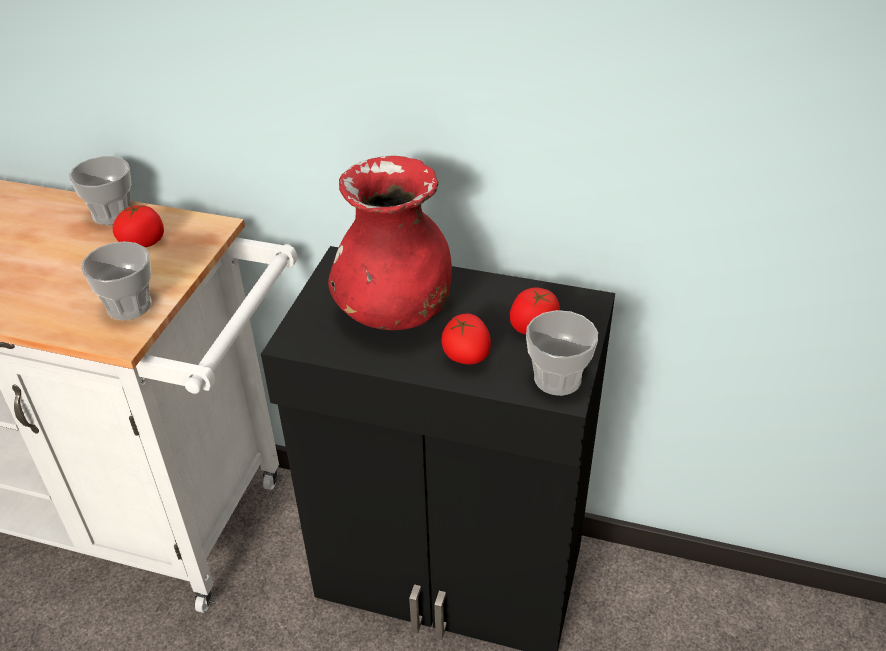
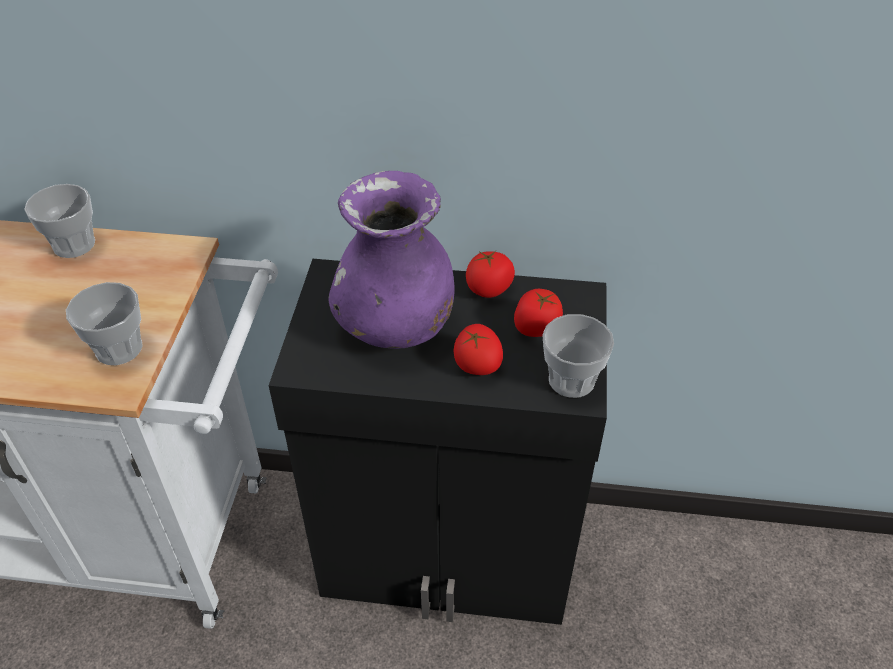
camera: 10 degrees left, 5 degrees up
(143, 242) = (116, 274): tomato -> tomato (489, 289)
(395, 312) = (395, 325): red vase -> purple vase

